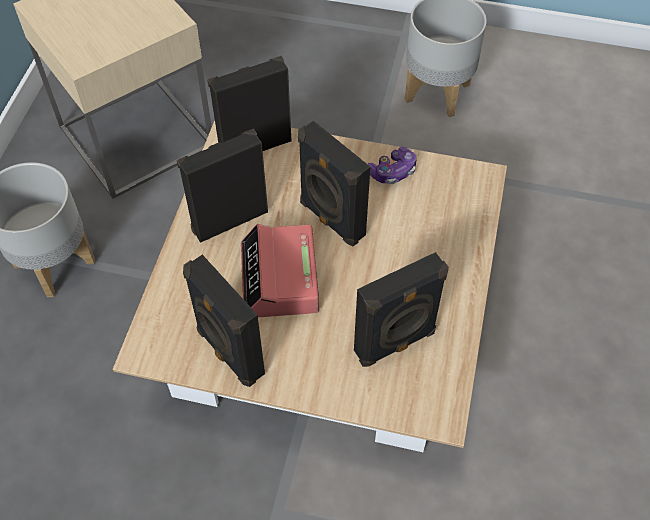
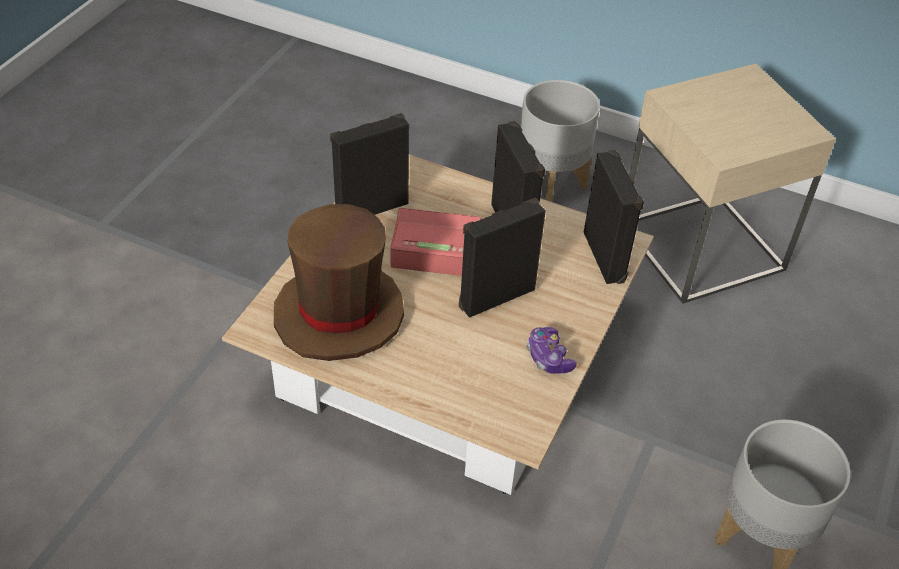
camera: 100 degrees right, 10 degrees down
(396, 343) = (339, 314): black speaker -> brown hat

